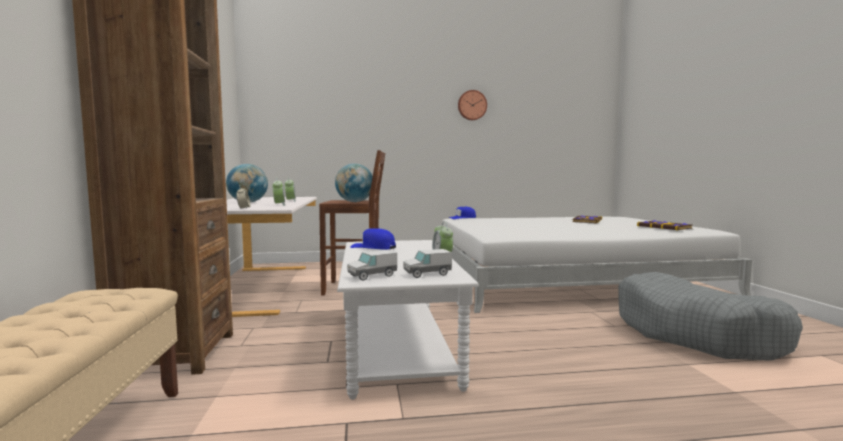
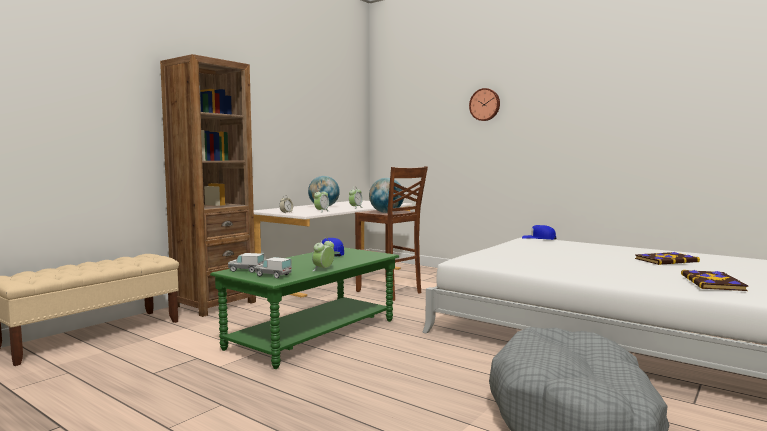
camera: 45 degrees right, 0 degrees up
(397, 345) = (313, 334): white coffee table -> green coffee table
(472, 105) = (583, 102): wall clock -> wall clock (485, 104)

